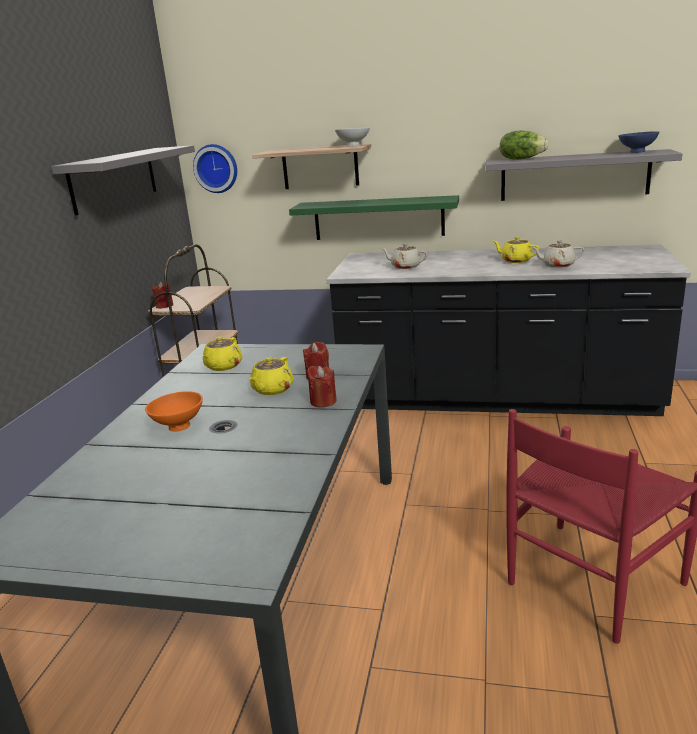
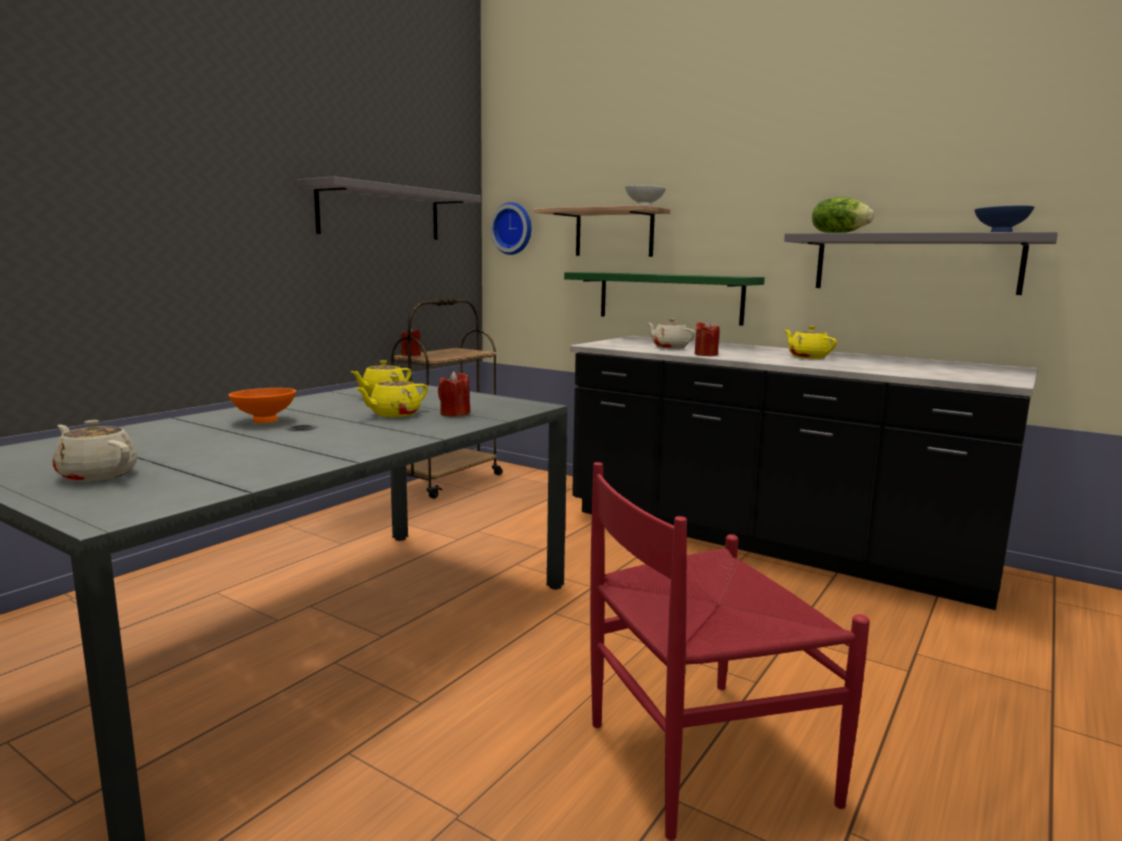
camera: 20 degrees right, 10 degrees down
(323, 401) = (424, 429): red candle -> red candle (706, 354)
(557, 265) = (853, 365): beige teapot -> beige teapot (97, 475)

